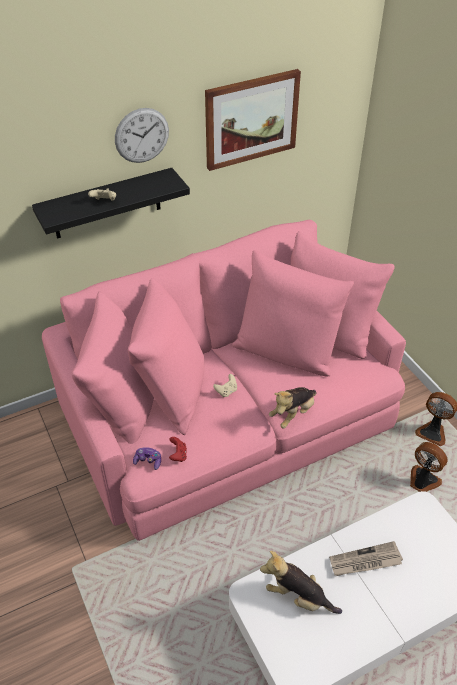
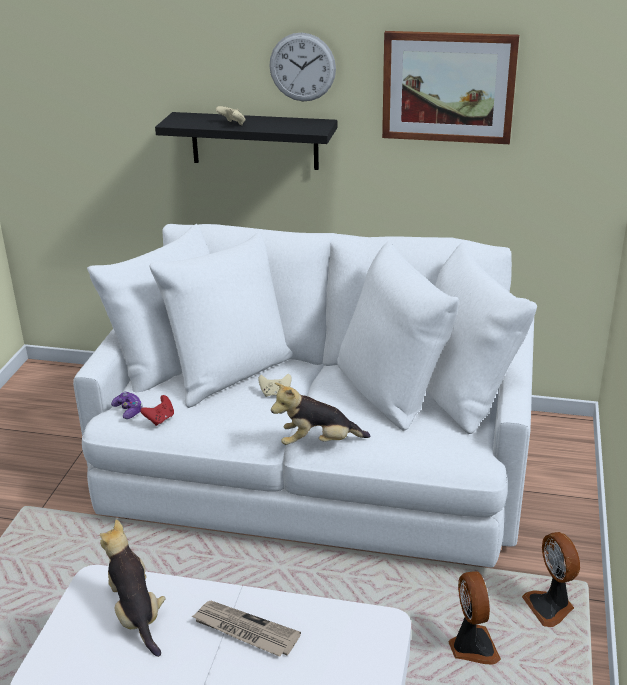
camera: 40 degrees right, 15 degrees down
(228, 414) = (317, 464): pink sofa -> white sofa

